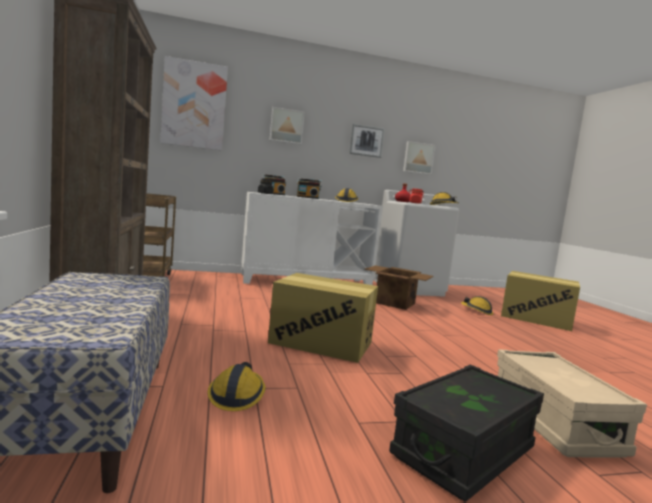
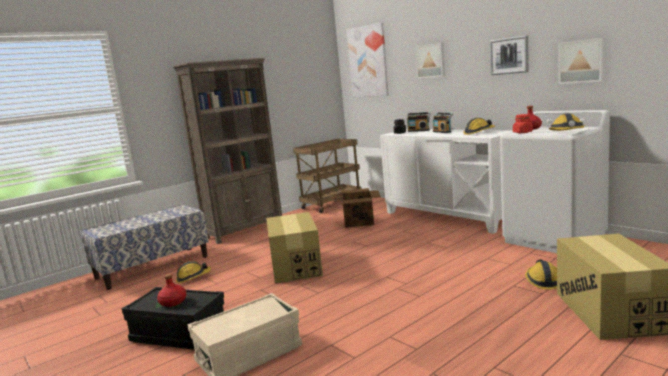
camera: 65 degrees right, 5 degrees up
(394, 303) = (464, 251): cardboard box -> cardboard box (359, 221)
(476, 397) = (173, 302): none -> red bottle

